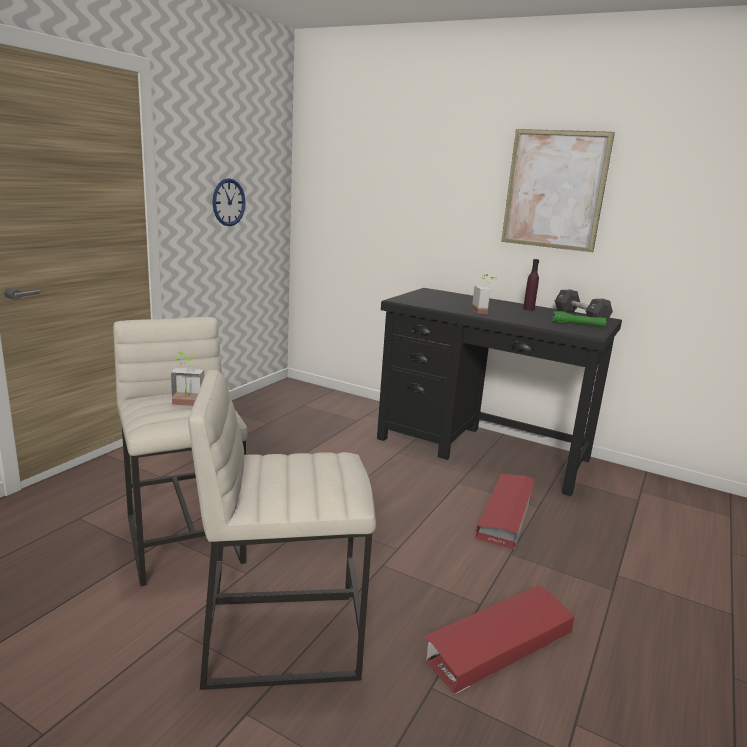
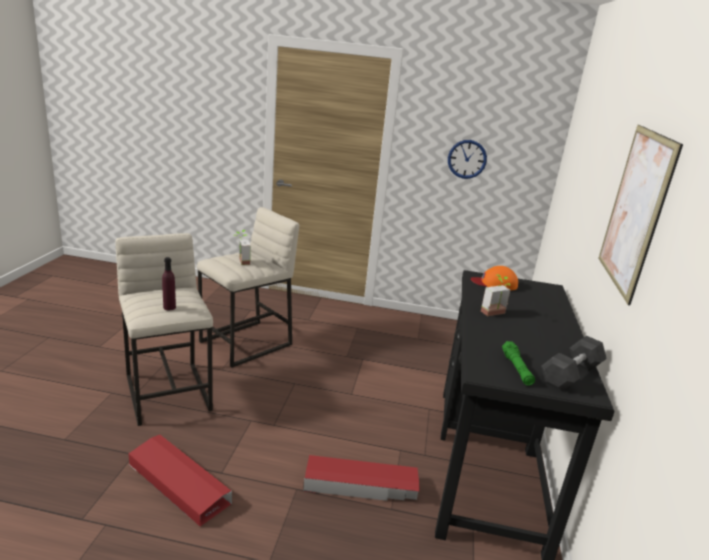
camera: 70 degrees right, 5 degrees up
(418, 299) = (494, 283): none -> orange cap
(528, 309) = (554, 340): purple bottle -> purple bottle (169, 307)

